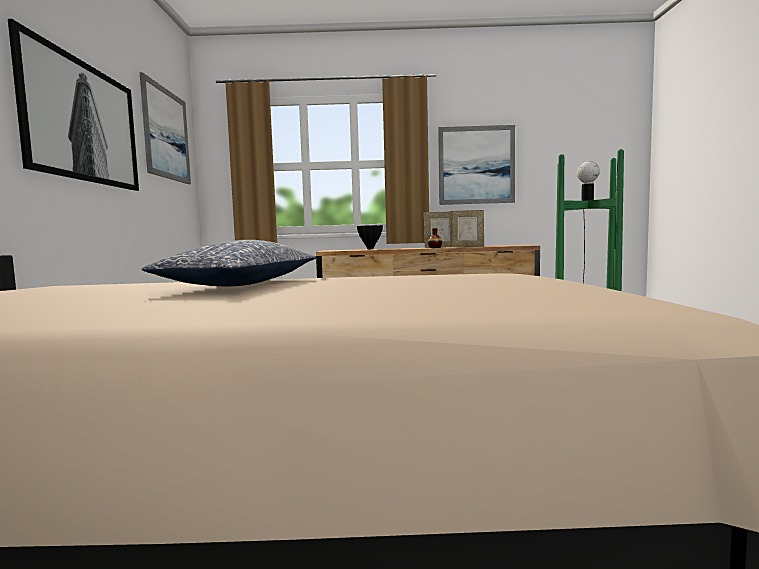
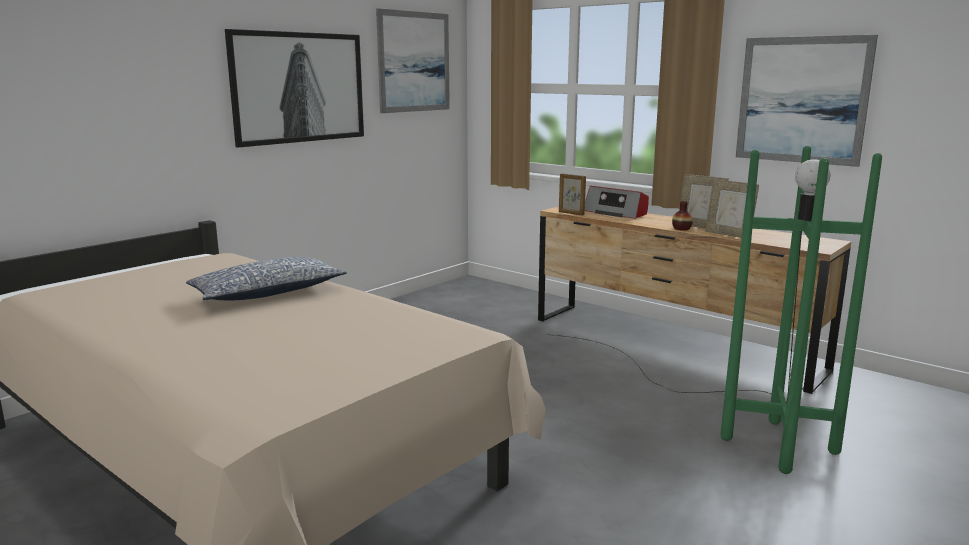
camera: 40 degrees right, 10 degrees up
(343, 250) = (571, 213): none -> picture frame
(369, 249) = (616, 213): black vase -> radio

